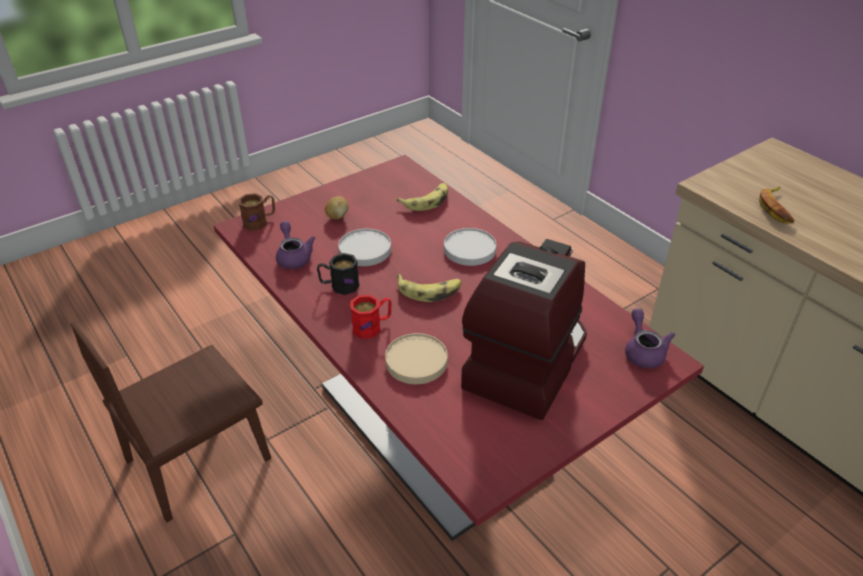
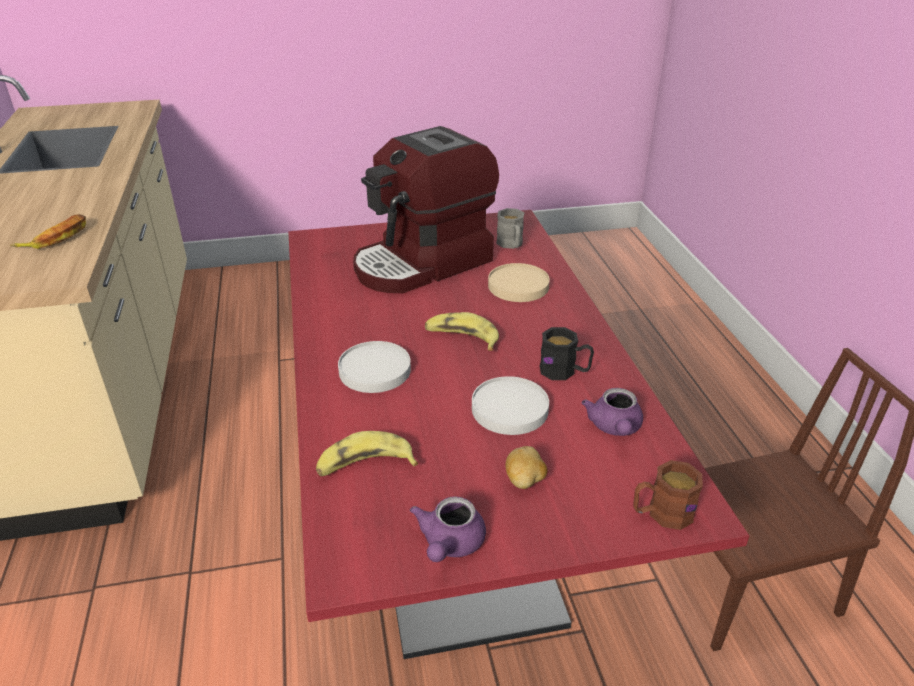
camera: 155 degrees left, 5 degrees down
(372, 326) = (545, 321): red mug -> none
(458, 424) = (511, 245): none -> grey mug
(643, 351) = (320, 247): purple teapot -> purple teapot (449, 544)

